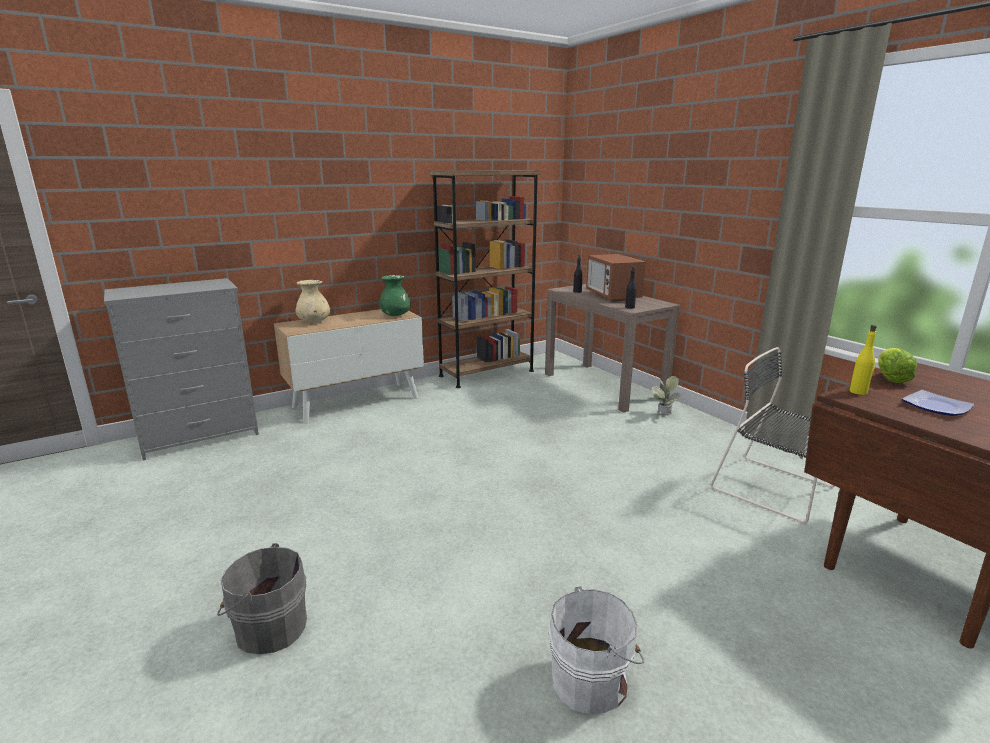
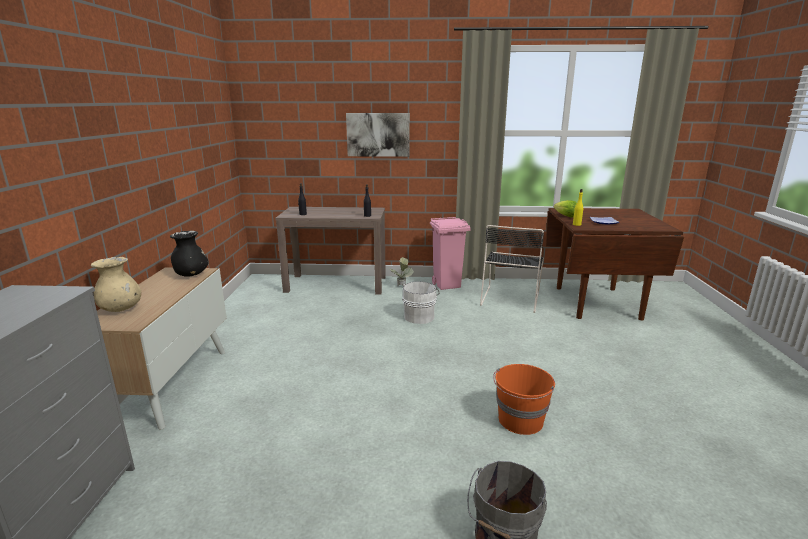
camera: 55 degrees left, 0 degrees up
(395, 315) = (191, 274): green vase -> black vase
(472, 585) = (520, 421): none -> orange bucket
(486, 373) = (238, 310): brown bookcase -> none
(593, 680) = (625, 412): white bucket -> white bucket (420, 316)
(612, 296) = (335, 212): microwave -> none
(687, 204) = (378, 134): none -> picture
(722, 437) = (447, 285): none -> pink trash can
(776, 489) = (510, 298): black chair -> black chair turned 60 degrees counterclockwise

